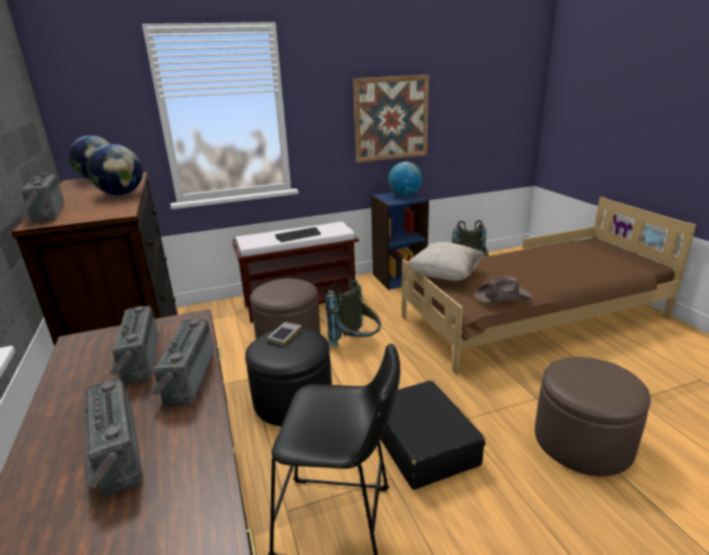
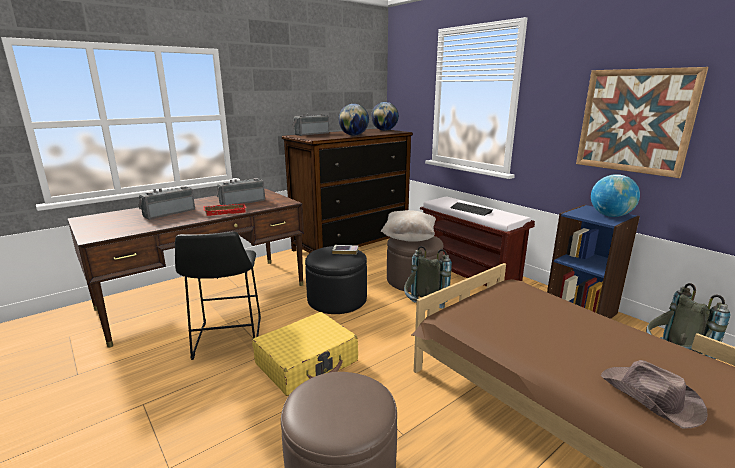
camera: 70 degrees right, 5 degrees down
(185, 378) = (225, 211): radio -> red tray
(422, 443) = (307, 363): black suitcase -> yellow suitcase
(445, 276) = (505, 294): beige pillow -> beige pillow (409, 238)
(502, 297) = (485, 331): brown hat -> brown hat (651, 397)

